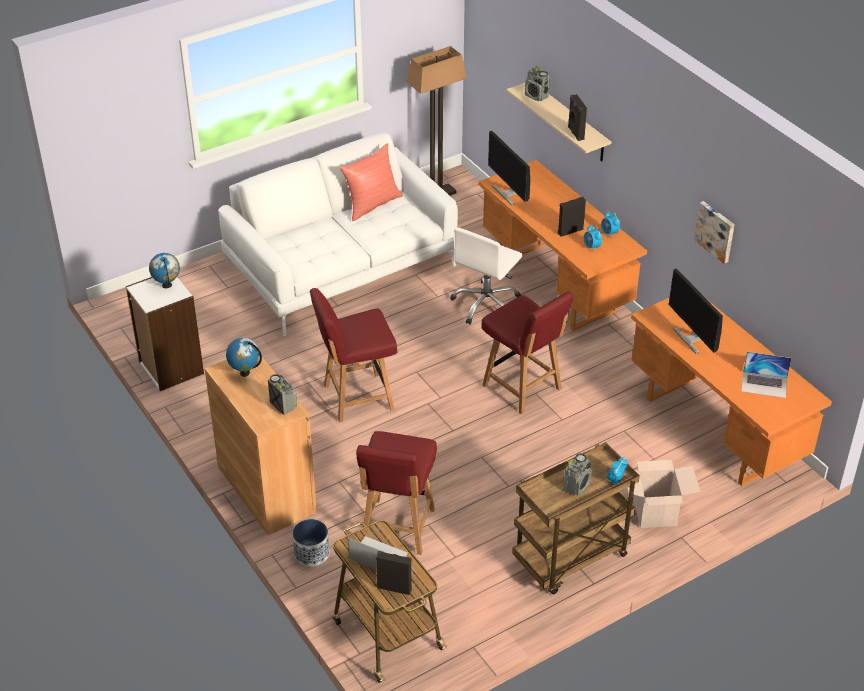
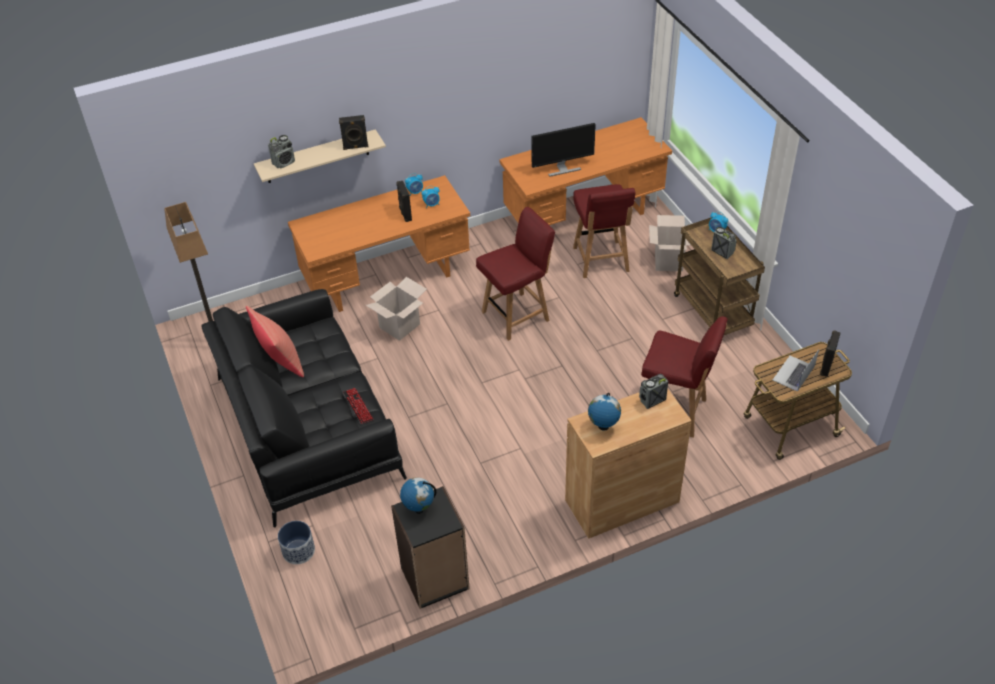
camera: 80 degrees left, 5 degrees up
(170, 368) = (435, 579): white bookcase -> black bookcase
(312, 553) = (702, 471): planter -> planter (298, 551)
(319, 258) = (358, 406): none -> keyboard
(342, 266) = (307, 426): white sofa -> black sofa
(356, 398) = (509, 427): red chair -> red chair (601, 260)
(486, 304) = (399, 326): white office chair -> cardboard box
(508, 193) = (334, 245): monitor -> none
(716, 231) = (508, 100): picture -> none
(764, 384) = (620, 143): laptop -> none

